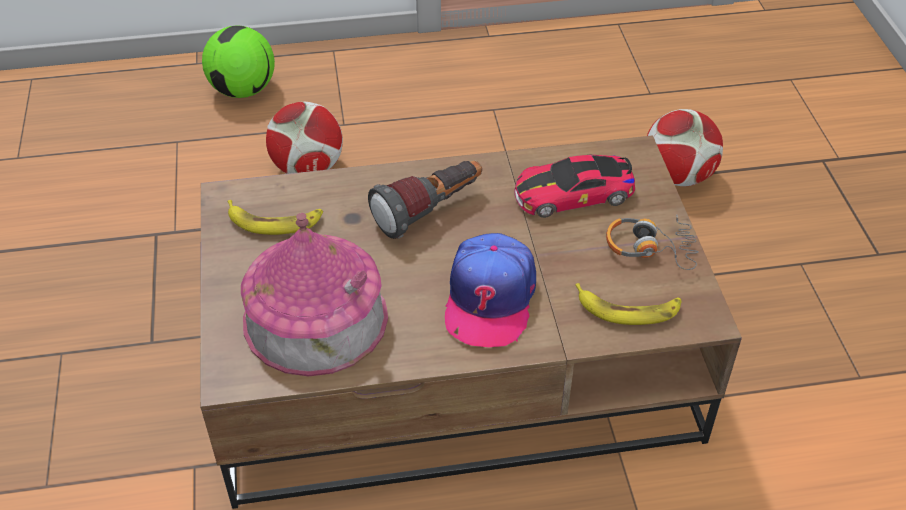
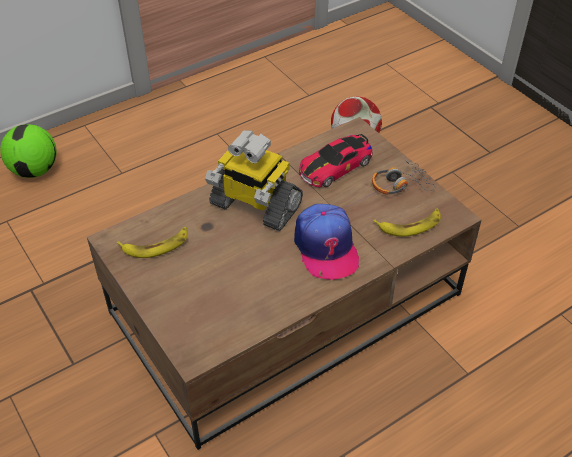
camera: 25 degrees left, 0 degrees up
(308, 168) = (114, 210): football -> none
(315, 318) = (225, 298): toy house -> none
(430, 211) = (254, 206): flashlight -> toy robot

